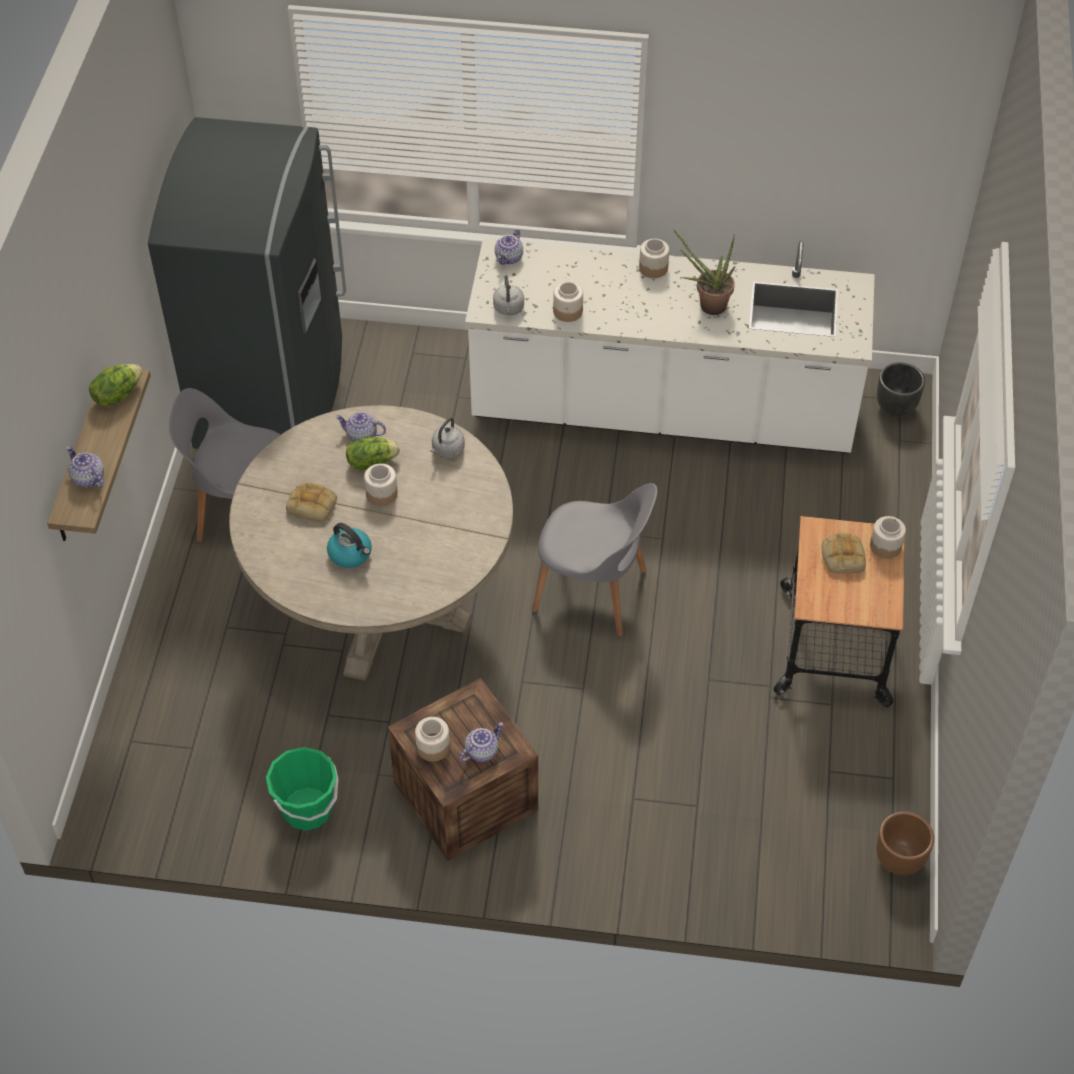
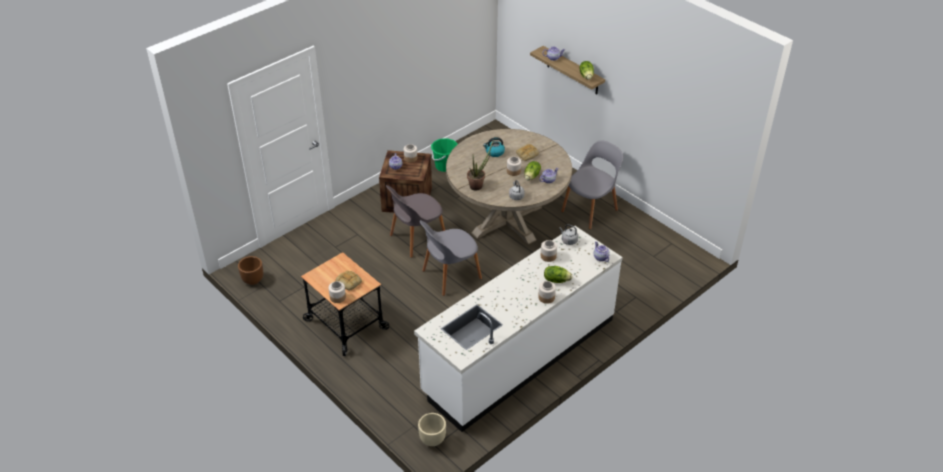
camera: 130 degrees right, 10 degrees down
(273, 393) = (650, 246): grey fridge -> none
(554, 700) = (416, 238): none -> grey chair
(607, 277) = (556, 280): none -> lettuce
(707, 305) = (505, 300): potted plant -> potted plant (478, 185)
(895, 408) = (432, 439): black planter -> beige planter

